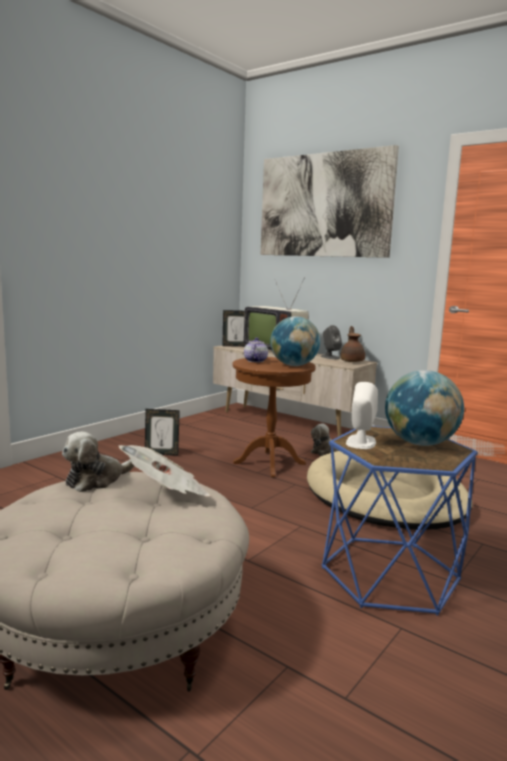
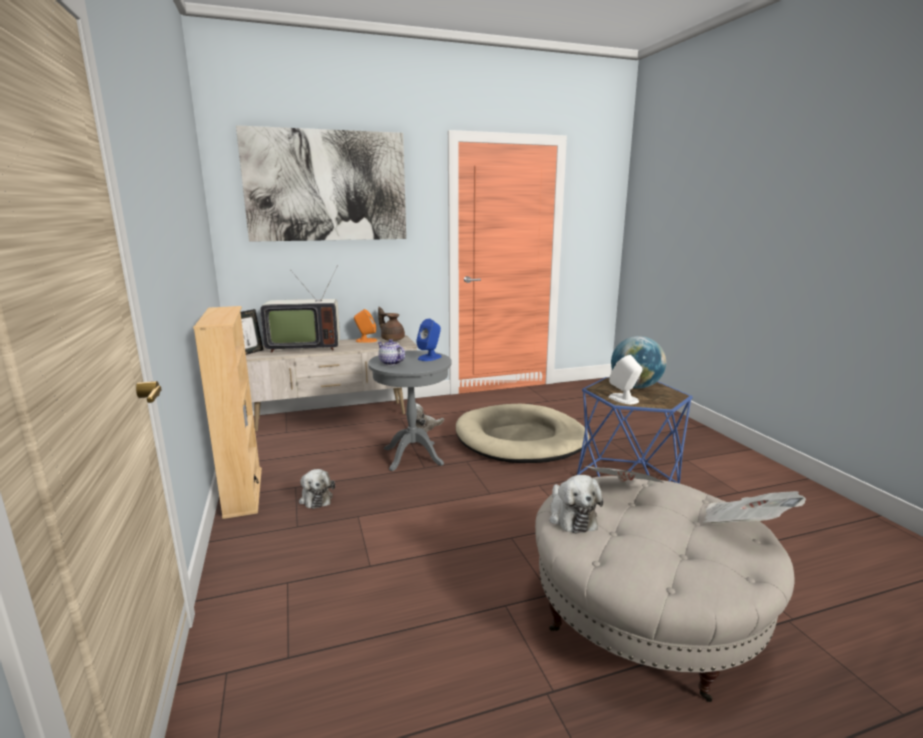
camera: 55 degrees left, 5 degrees up
(142, 557) = (744, 527): none -> newspaper
(144, 435) = (243, 492): none -> beige bookcase
(161, 453) = (316, 498): picture frame -> plush toy
(269, 463) = (412, 456): brown side table -> grey side table
(294, 365) = (430, 357): globe -> blue speaker
(330, 357) = (366, 340): grey speaker -> orange speaker

